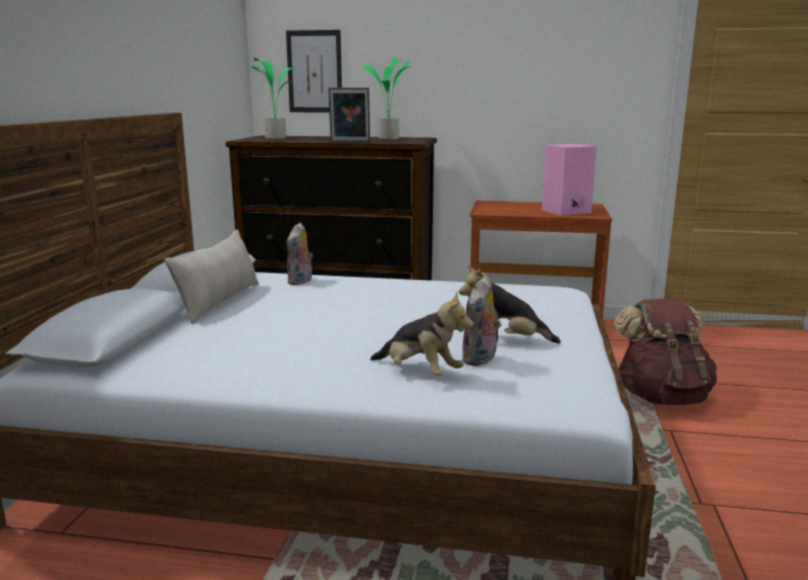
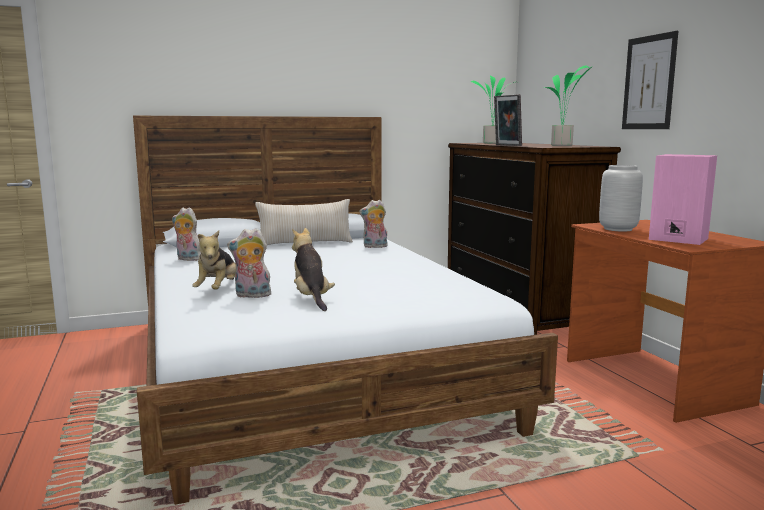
camera: 60 degrees right, 5 degrees down
(195, 369) = (187, 259): none -> plush toy
(314, 72) = (548, 85): picture -> picture (649, 82)
(510, 212) = (618, 229): none -> grey vase
(661, 397) = (589, 478): brown backpack -> none

